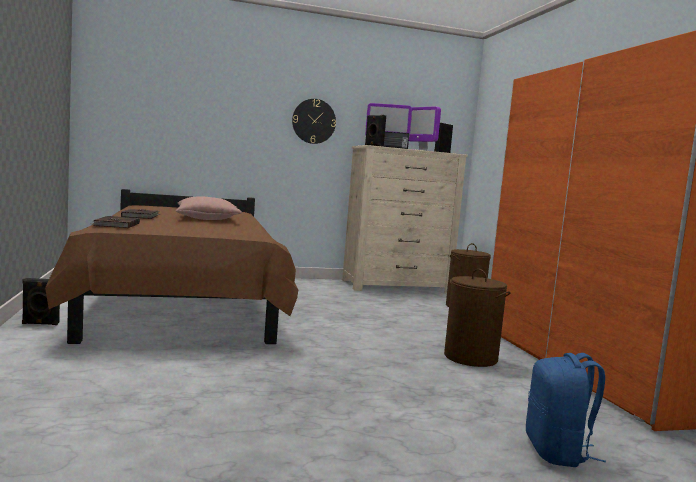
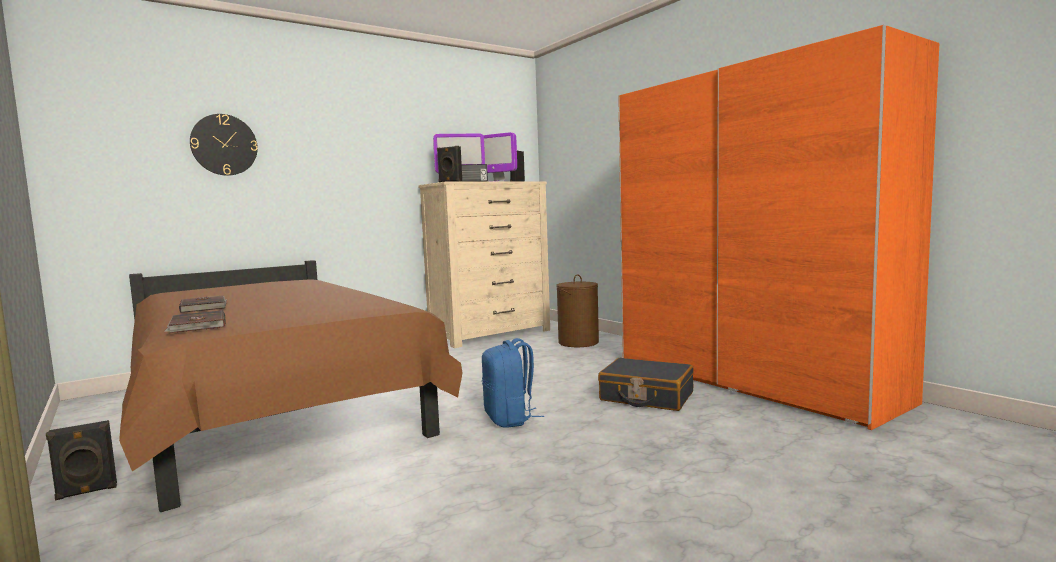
camera: 20 degrees left, 0 degrees up
(207, 219) = (295, 296): pink pillow -> none
(314, 121) = (371, 160): wall clock -> wall clock (224, 145)
(471, 358) = (646, 397): brown laundry basket -> black suitcase
(557, 452) = (834, 479): blue backpack -> blue backpack (510, 419)

